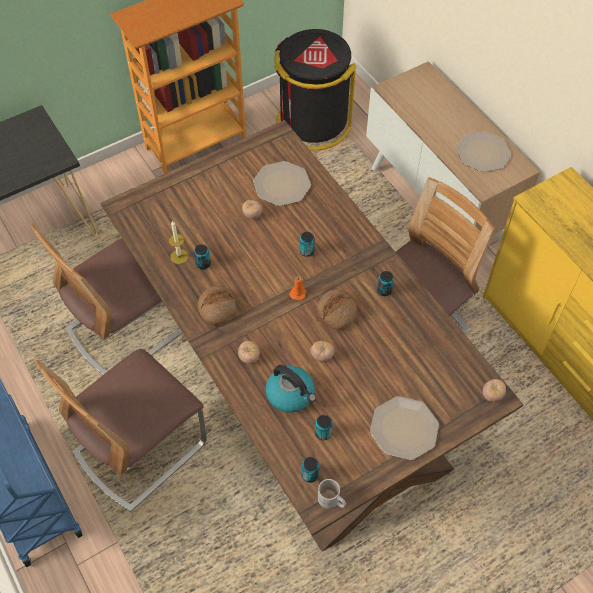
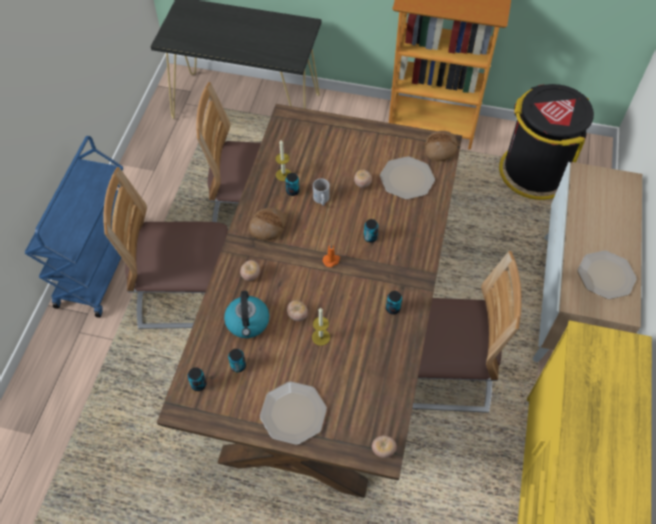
camera: 45 degrees right, 0 degrees up
(331, 501) = (191, 414): white mug -> white mug (321, 199)
(337, 312) = (342, 295): bread -> bread (440, 149)
(358, 356) = (321, 337): none -> candle

